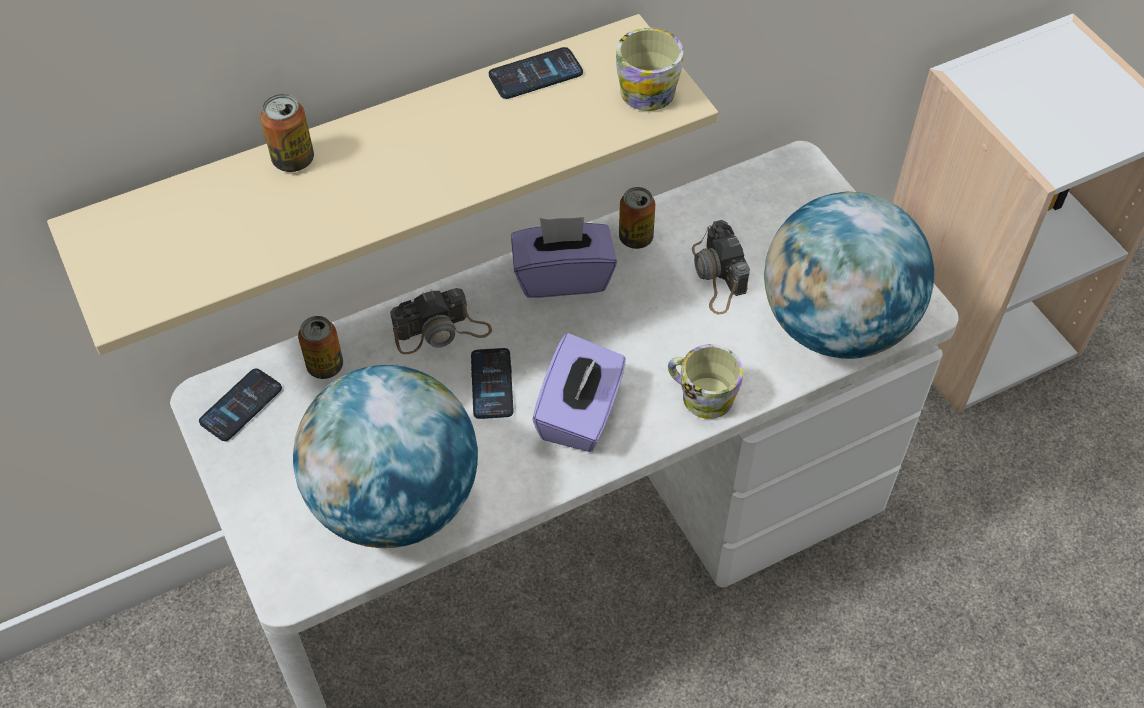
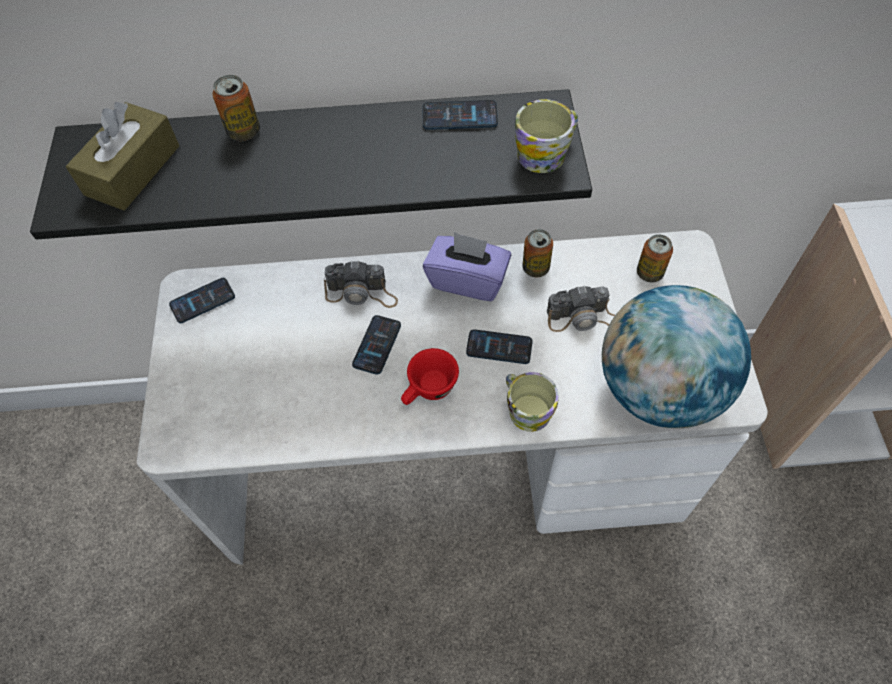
camera: 25 degrees right, 5 degrees up
(182, 240) = (132, 170): none -> brown tissue box
(325, 366) = (271, 292): can -> can (649, 273)
(369, 160) = (323, 149): beige shelf -> black shelf
(395, 501) = (267, 409): globe -> none
(580, 414) = (429, 391): purple tissue box -> red cup
(637, 339) = (499, 347): none -> phone
(717, 276) = (584, 318): camera -> camera turned 105 degrees counterclockwise

